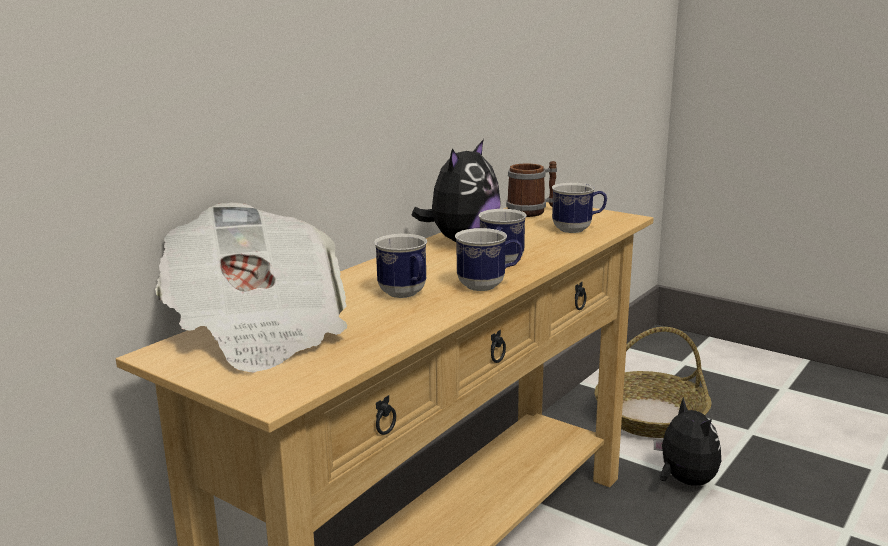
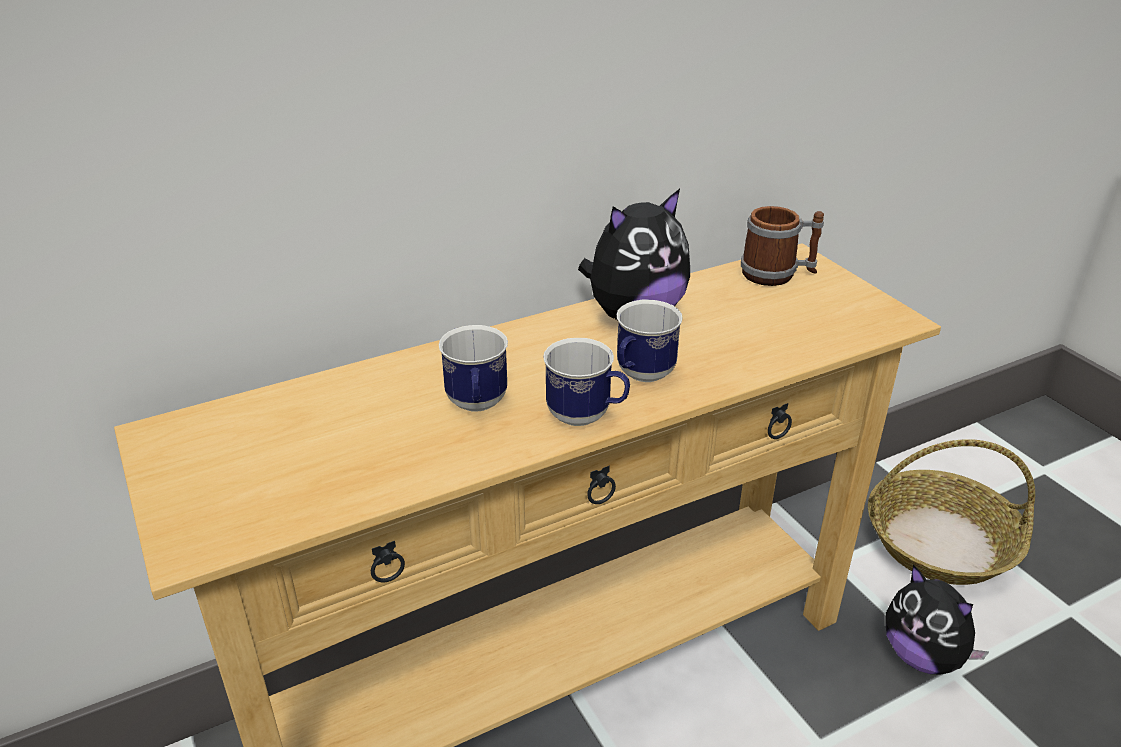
camera: 25 degrees right, 15 degrees up
(258, 331) = (272, 425): newspaper -> none
(577, 229) = (805, 329): mug -> none
(684, 481) = (923, 656): plush toy -> plush toy turned 135 degrees clockwise

